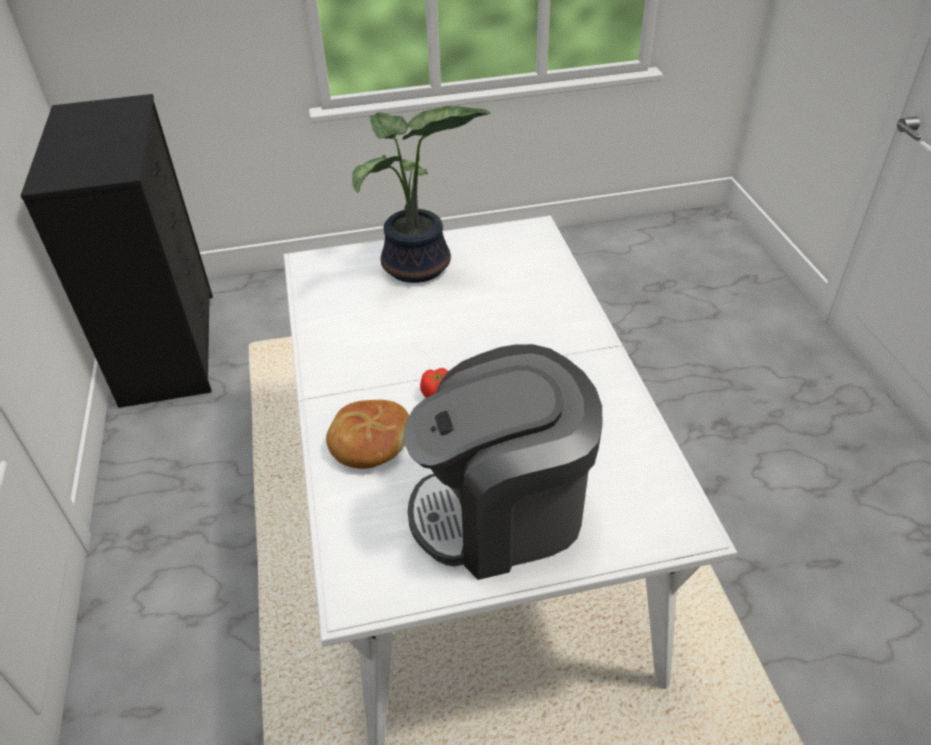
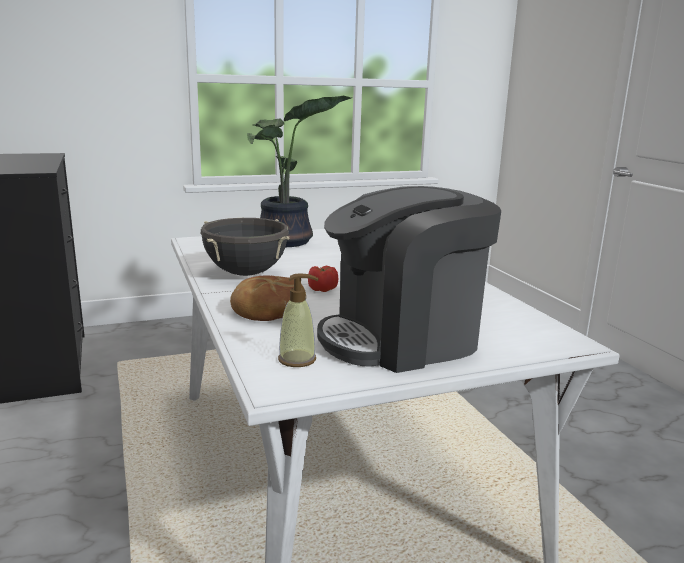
camera: 10 degrees left, 25 degrees down
(358, 352) = (246, 273): none -> black cooking pot
(383, 548) = (297, 360): none -> soap dispenser

